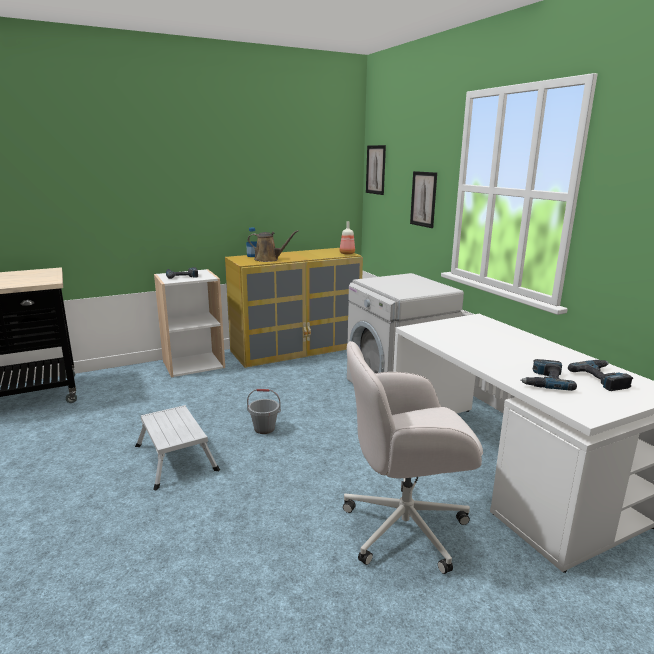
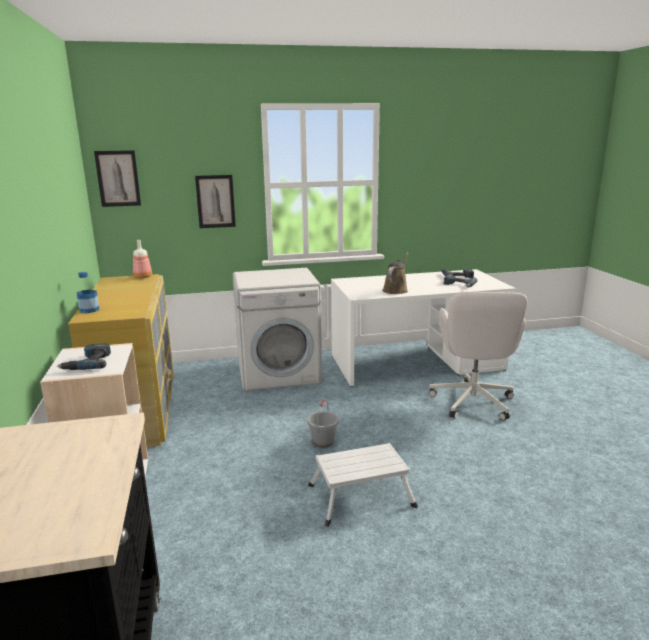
camera: 75 degrees left, 0 degrees up
(268, 259) = (126, 305): brown watering can -> brown watering can (396, 290)

